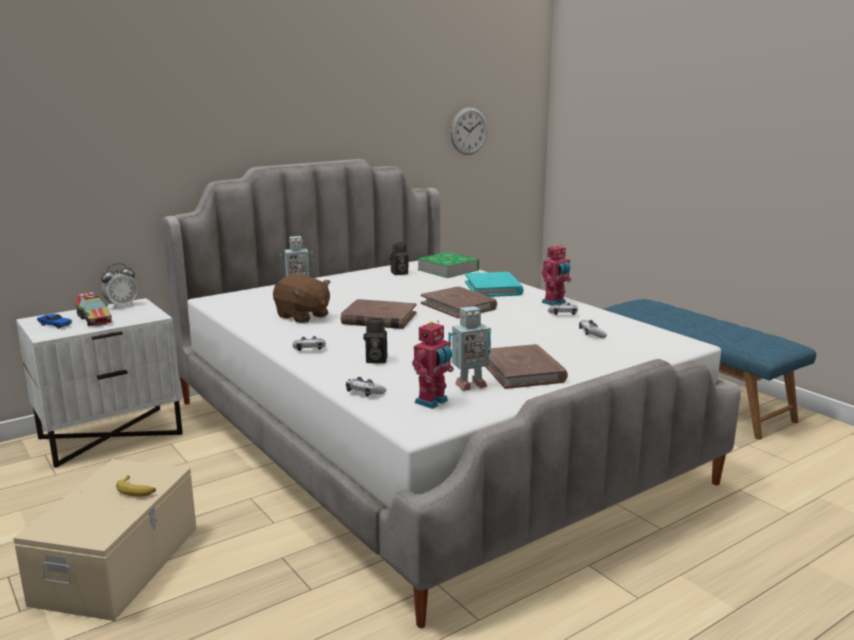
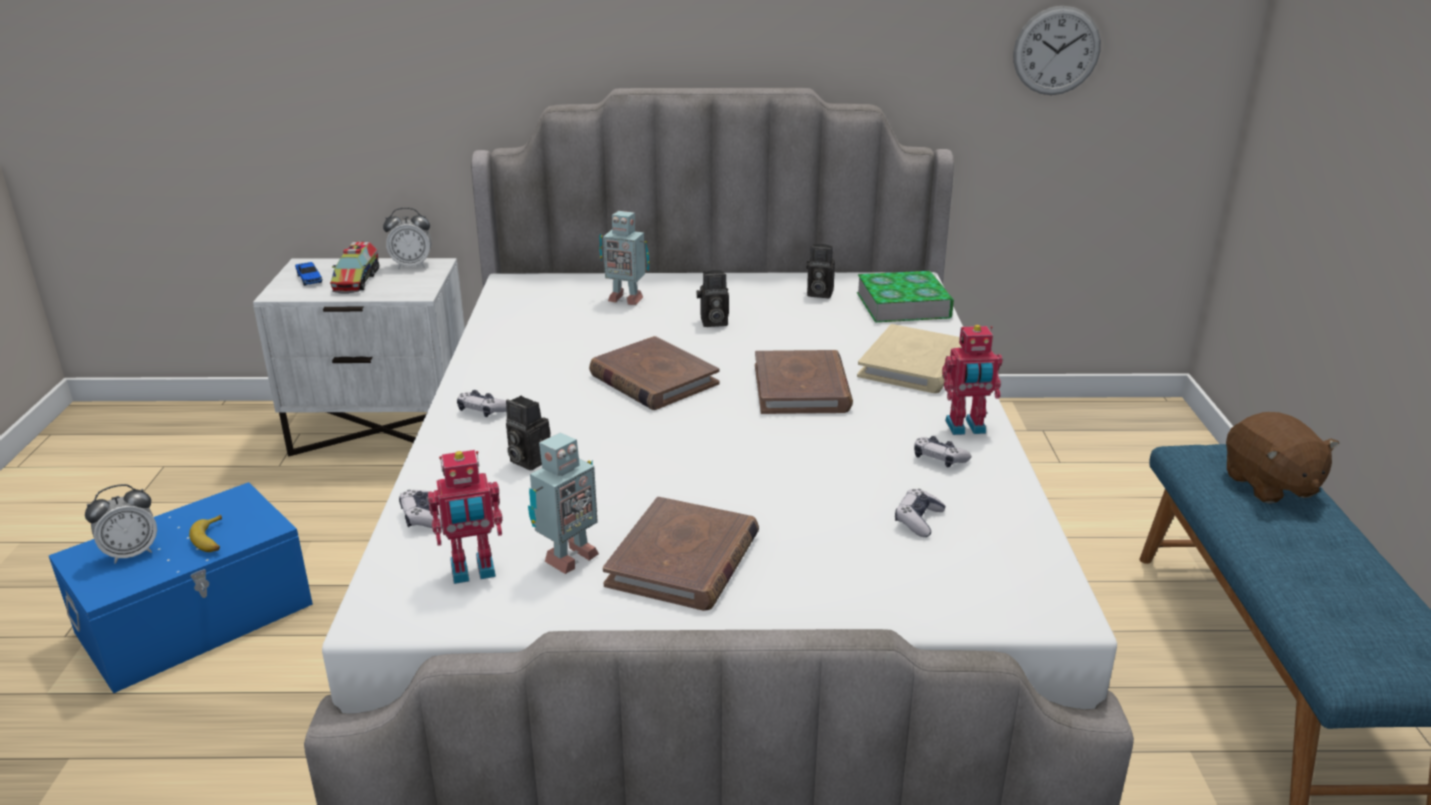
camera: 35 degrees right, 10 degrees up
(85, 515) = (131, 553): none -> alarm clock
(120, 564) = (197, 619): beige storage box -> blue storage box
(302, 316) = (566, 345): brown plush toy -> brown plush toy (1269, 485)
(366, 293) = (712, 322): none -> camera
(468, 385) = (567, 558): toy robot -> toy robot turned 60 degrees counterclockwise
(493, 288) = (914, 365): turquoise book -> beige book

